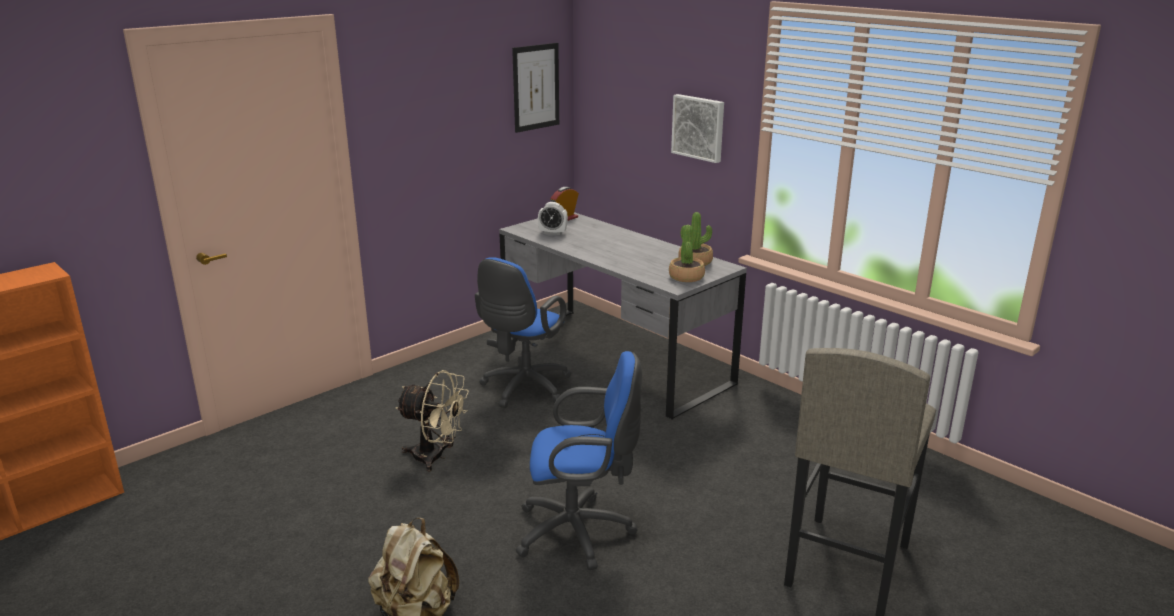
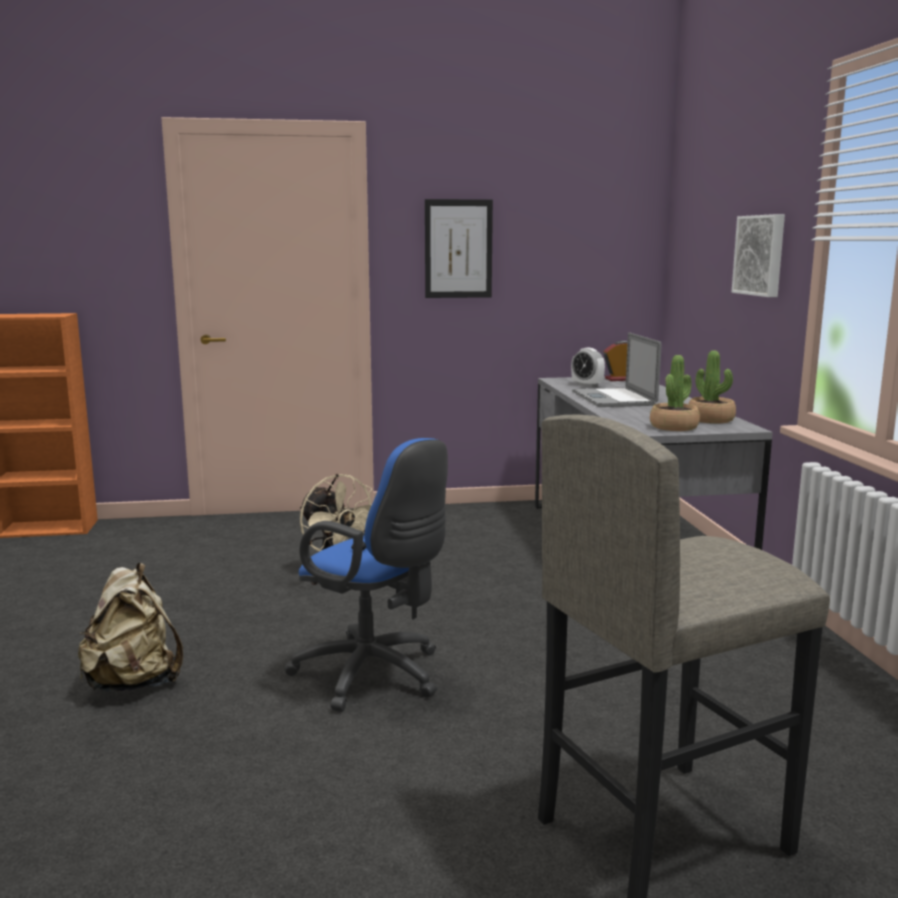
camera: 35 degrees right, 10 degrees down
(523, 389) = (493, 548): blue office chair -> none
(536, 87) = (612, 227): picture -> picture (458, 249)
(597, 248) = (613, 398): none -> laptop

